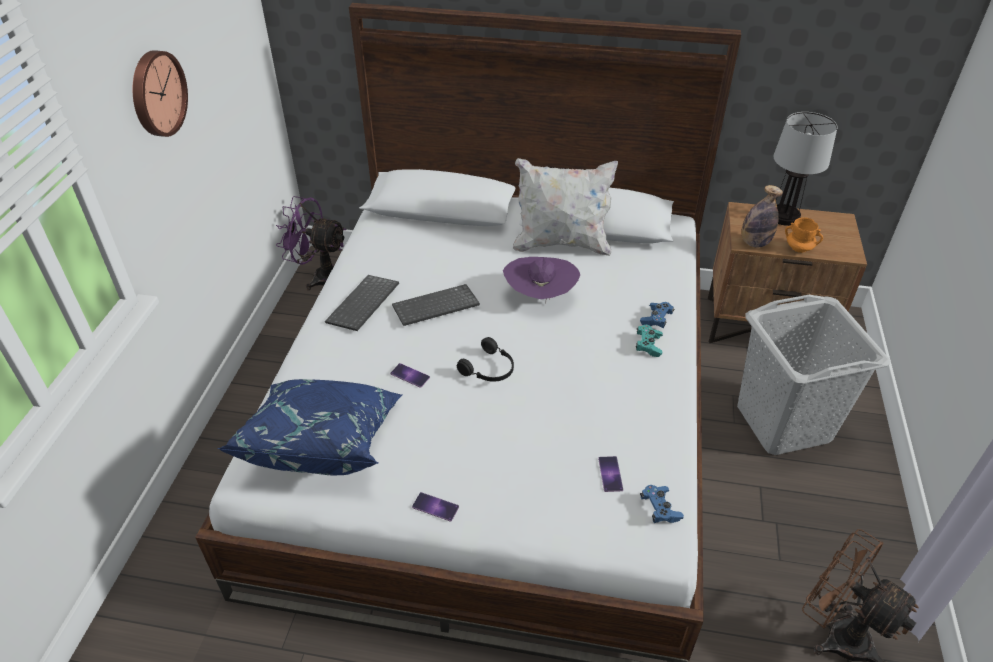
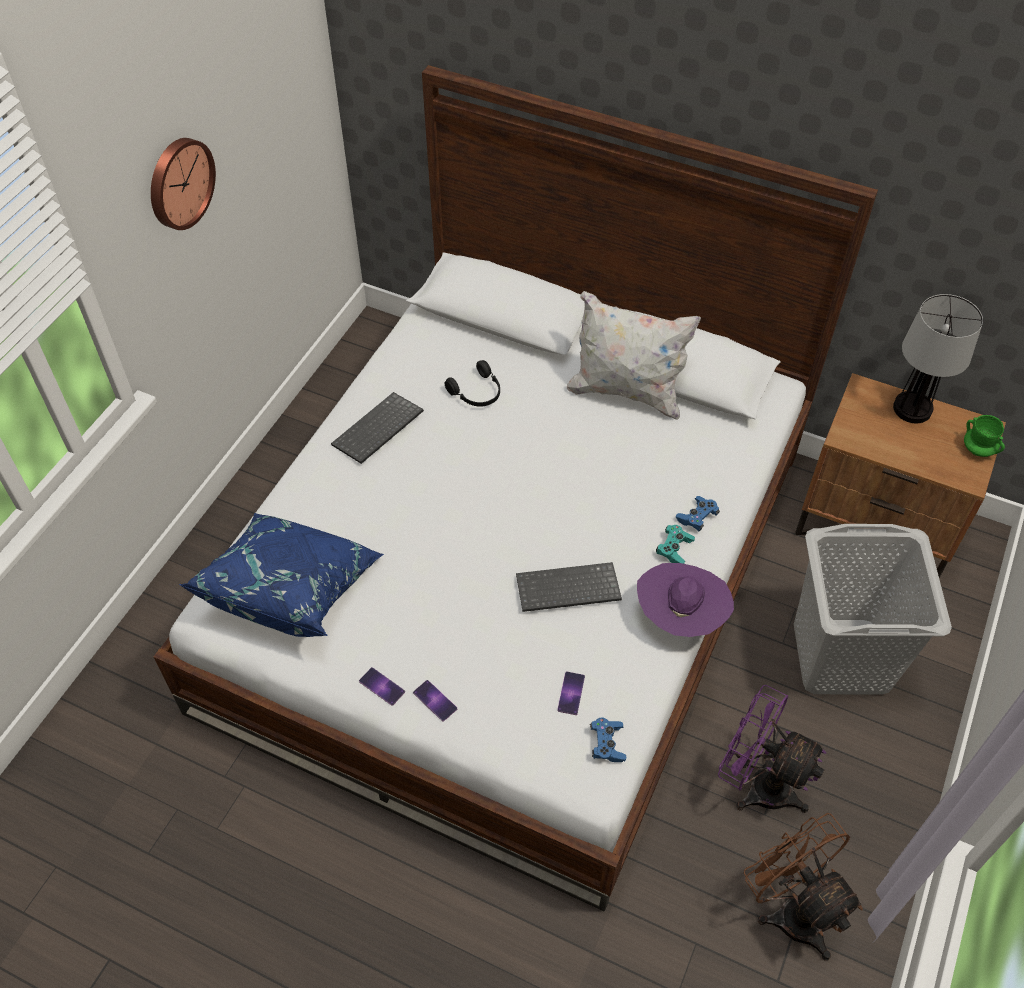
camera: 15 degrees right, 10 degrees up
(321, 277) = (367, 351): purple fan -> purple fan (758, 784)
(410, 375) = (400, 530): phone -> phone (435, 700)
(435, 308) = (454, 451): keyboard -> keyboard (567, 590)
(489, 369) = (487, 541): black headphones -> black headphones (477, 393)
(540, 297) = (576, 460): purple hat -> purple hat (680, 616)
(754, 243) = (856, 440): bottle -> none
(799, 248) = (909, 458): orange mug -> none
(845, 234) = (978, 449): none -> green mug

